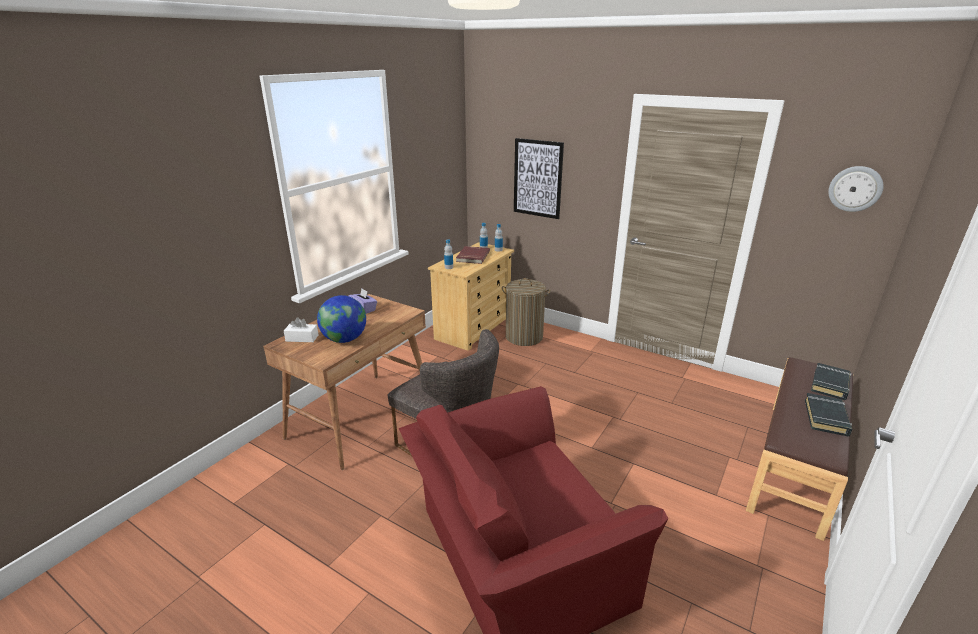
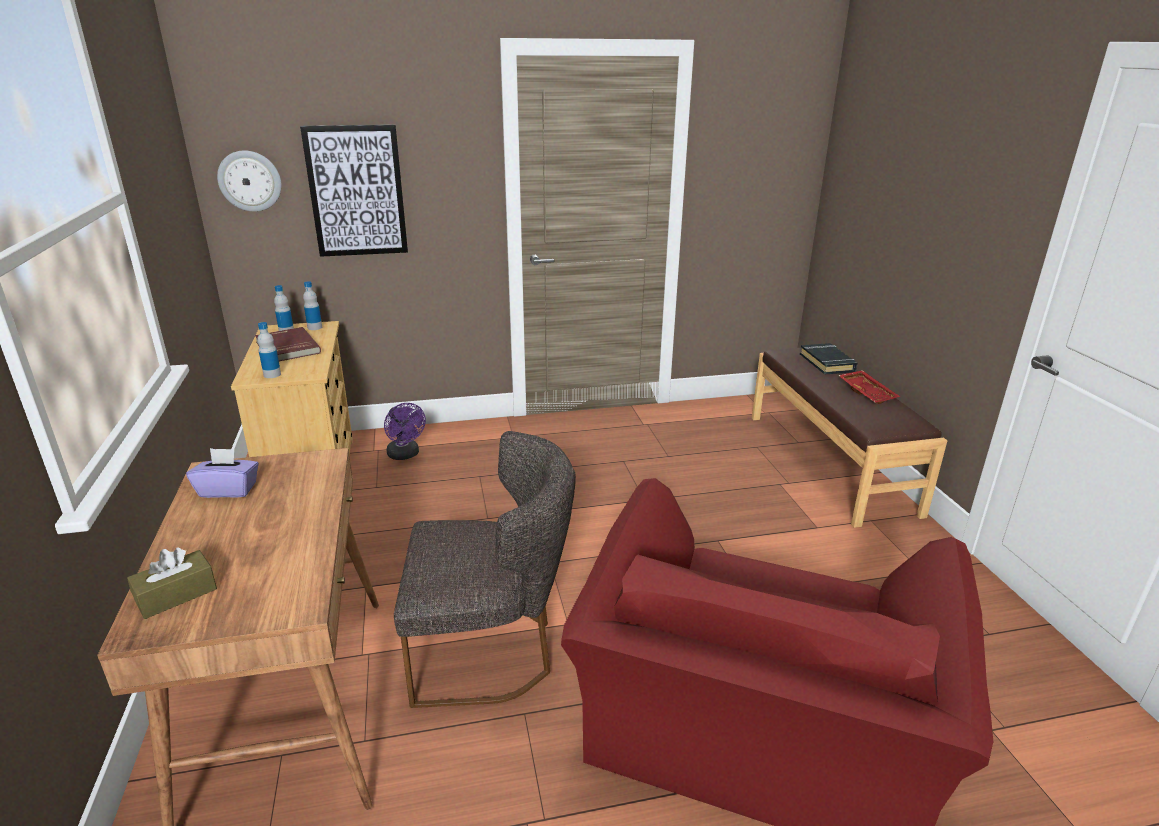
camera: 45 degrees left, 0 degrees up
(302, 338) = (176, 595): white tissue box -> brown tissue box
(344, 339) = (279, 553): globe -> none
(524, 337) = (405, 455): laundry basket -> purple fan
(826, 418) = (867, 393): black book -> red tray
(855, 188) = (776, 142): wall clock -> wall clock (250, 181)

